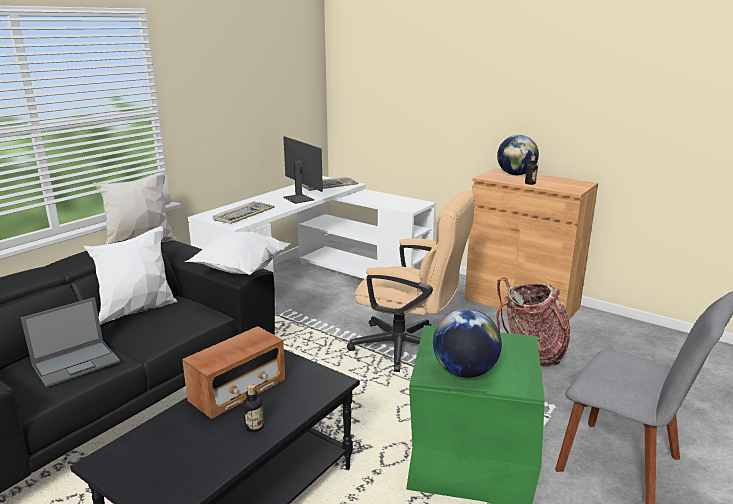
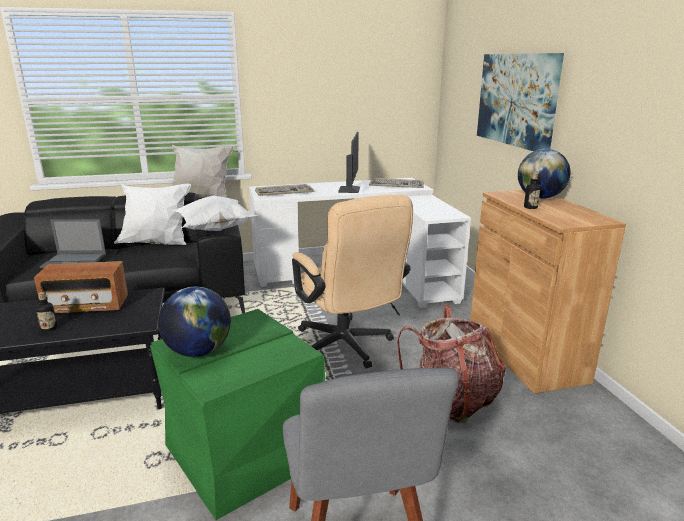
camera: 40 degrees right, 0 degrees up
(452, 94) = (516, 100): none -> picture

